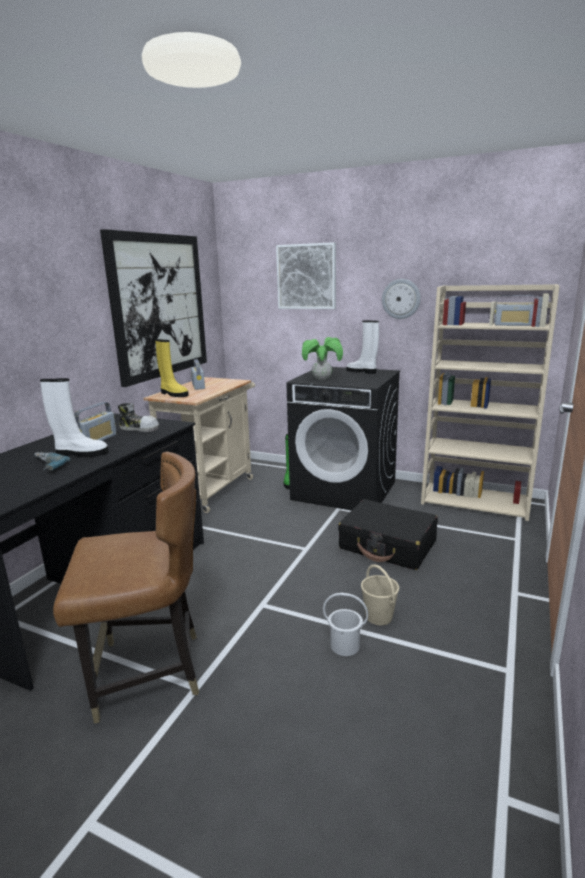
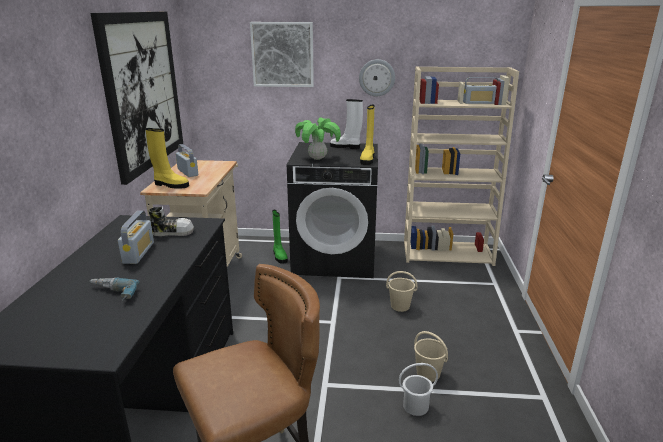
camera: 20 degrees left, 5 degrees up
(80, 454) = (137, 272): white boot -> none
(373, 382) = (367, 159): none -> yellow boot
(388, 545) = (400, 306): black suitcase -> beige bucket

